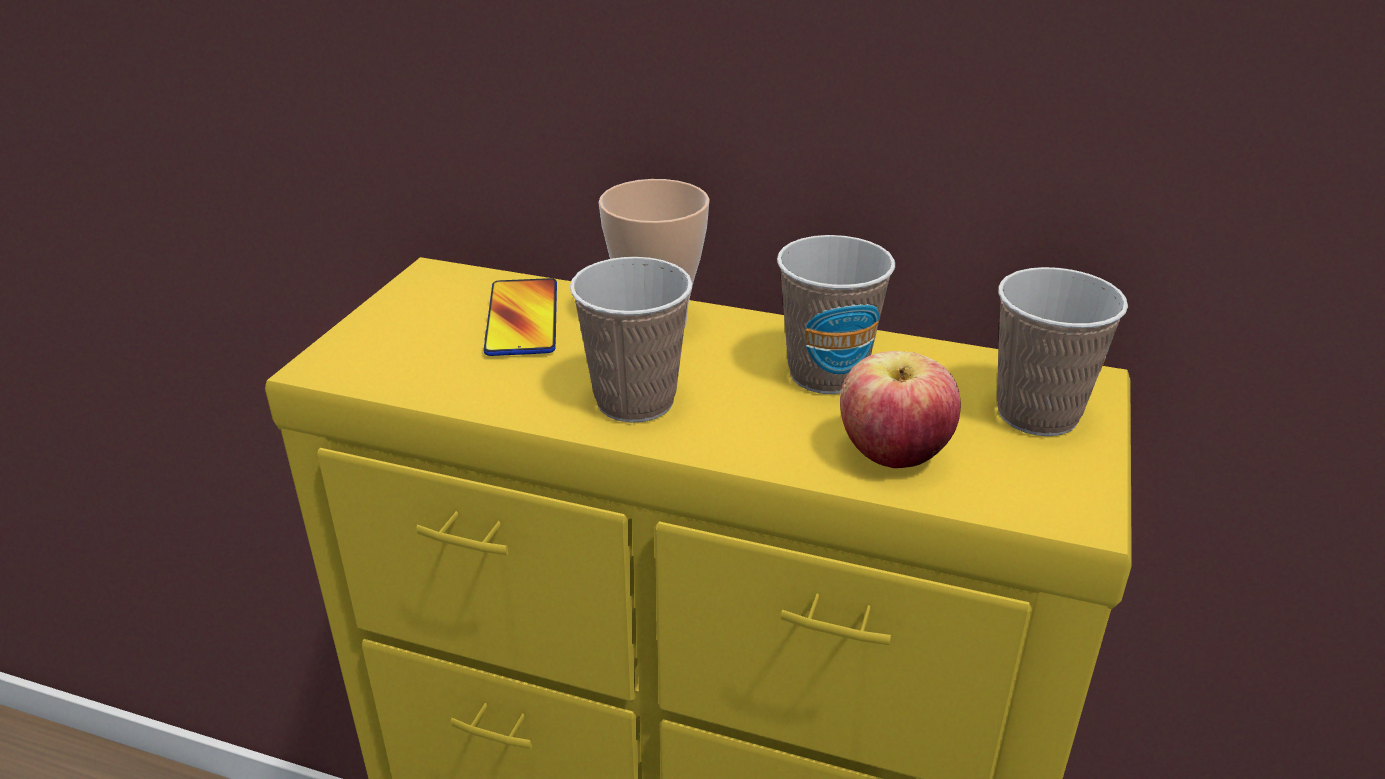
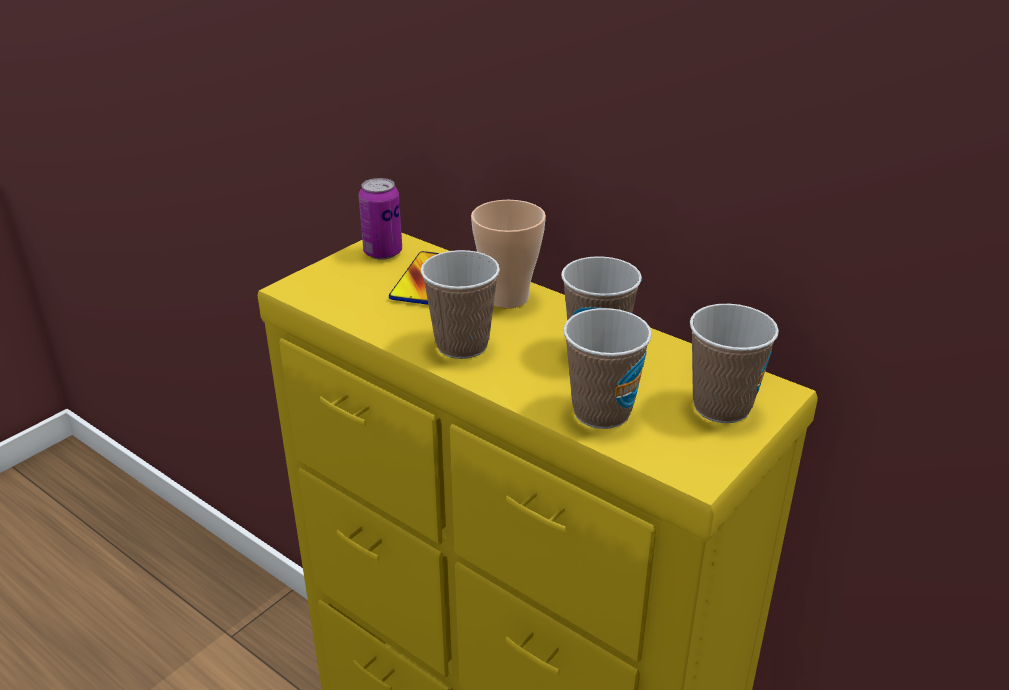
camera: 20 degrees right, 0 degrees up
(435, 292) = (383, 252): none -> can
(893, 456) = (601, 412): apple -> cup

